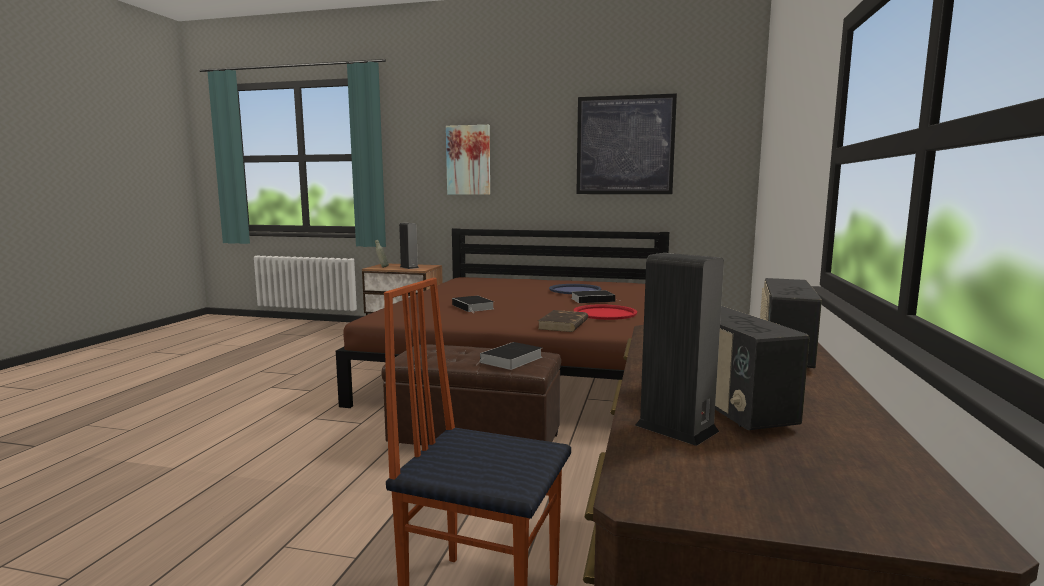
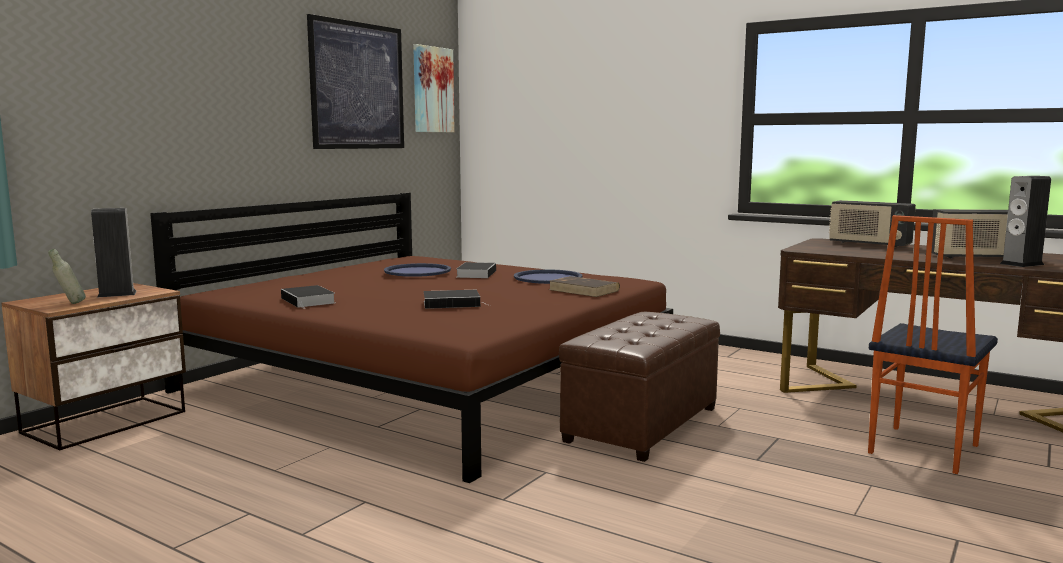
camera: 70 degrees left, 0 degrees up
(468, 160) = (161, 92): picture -> picture (432, 90)
(511, 360) = (672, 320): book -> book (309, 301)
(605, 313) = (547, 278): red tray -> blue tray

